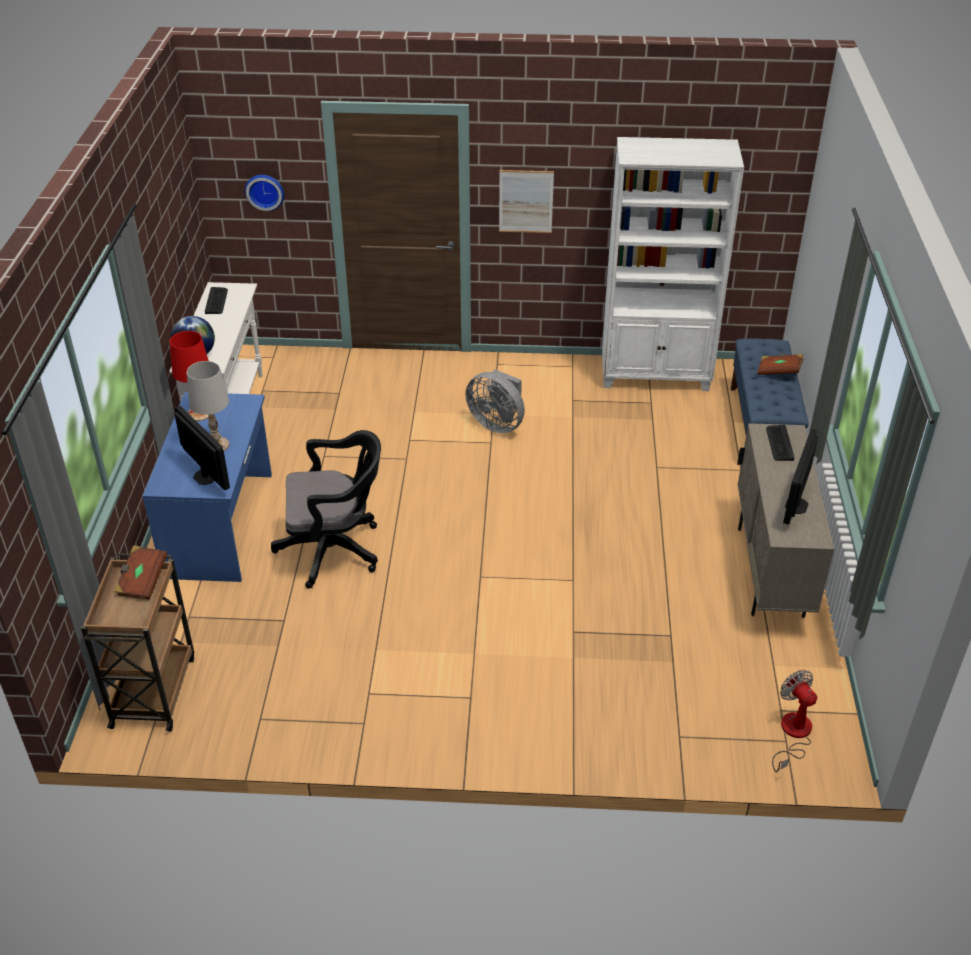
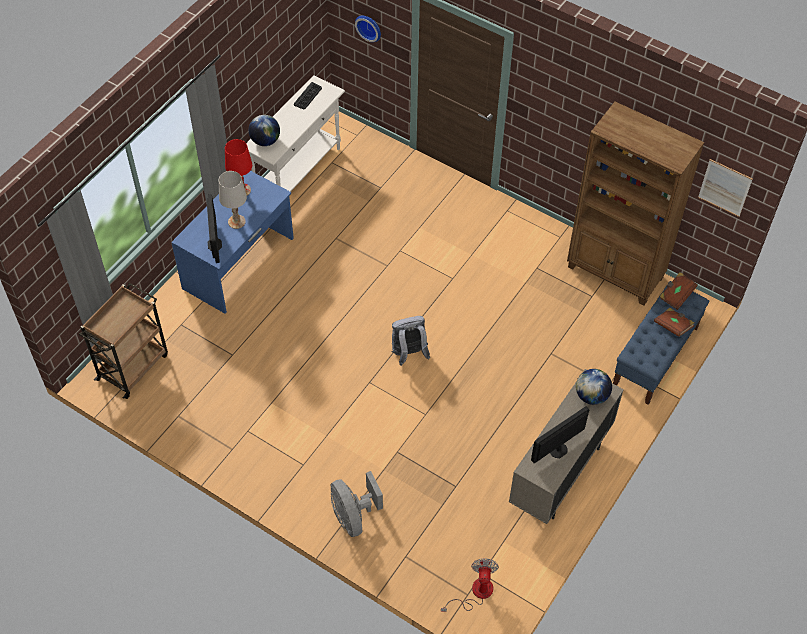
camera: 30 degrees right, 15 degrees up
(142, 581) = (132, 308): brown book -> brown book (676, 295)
(335, 550) = (295, 317): black office chair -> none
(497, 423) = (469, 264): grey fan -> grey fan (353, 516)
(503, 530) = (409, 354): none -> grey backpack
(526, 201) = (546, 112): picture -> picture (725, 187)
(656, 375) = (615, 273): white bookcase -> brown bookcase
(779, 443) = (591, 396): keyboard -> globe

